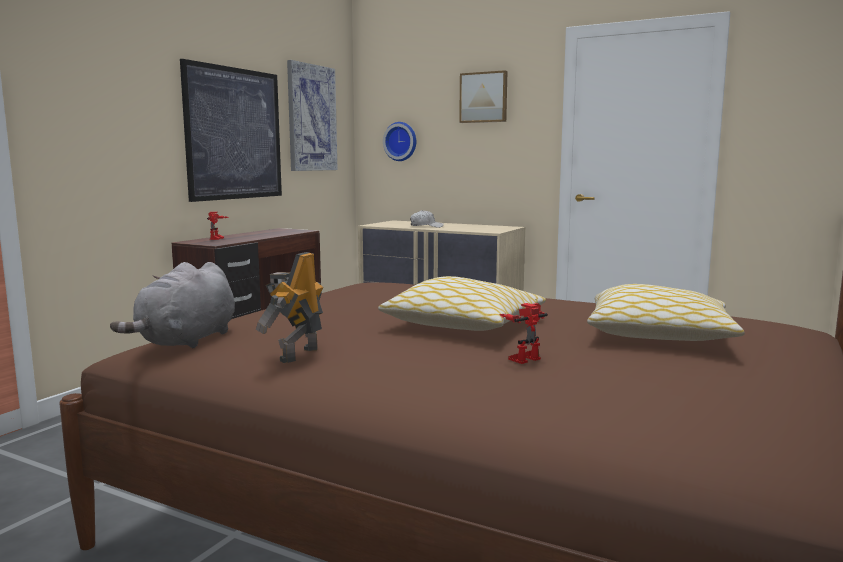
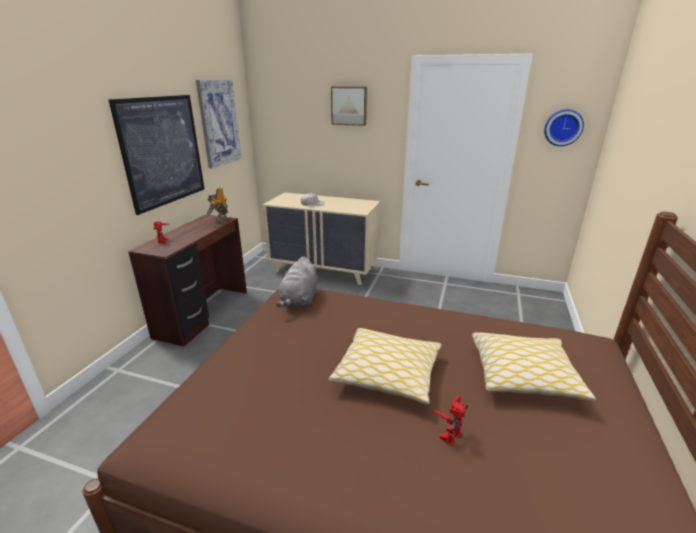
camera: 10 degrees left, 15 degrees up
(186, 341) = (181, 427): grey plush toy -> grey plush toy (299, 300)
(296, 354) = (279, 449): toy robot -> toy robot (220, 221)
(401, 141) = (287, 135): wall clock -> wall clock (563, 127)

